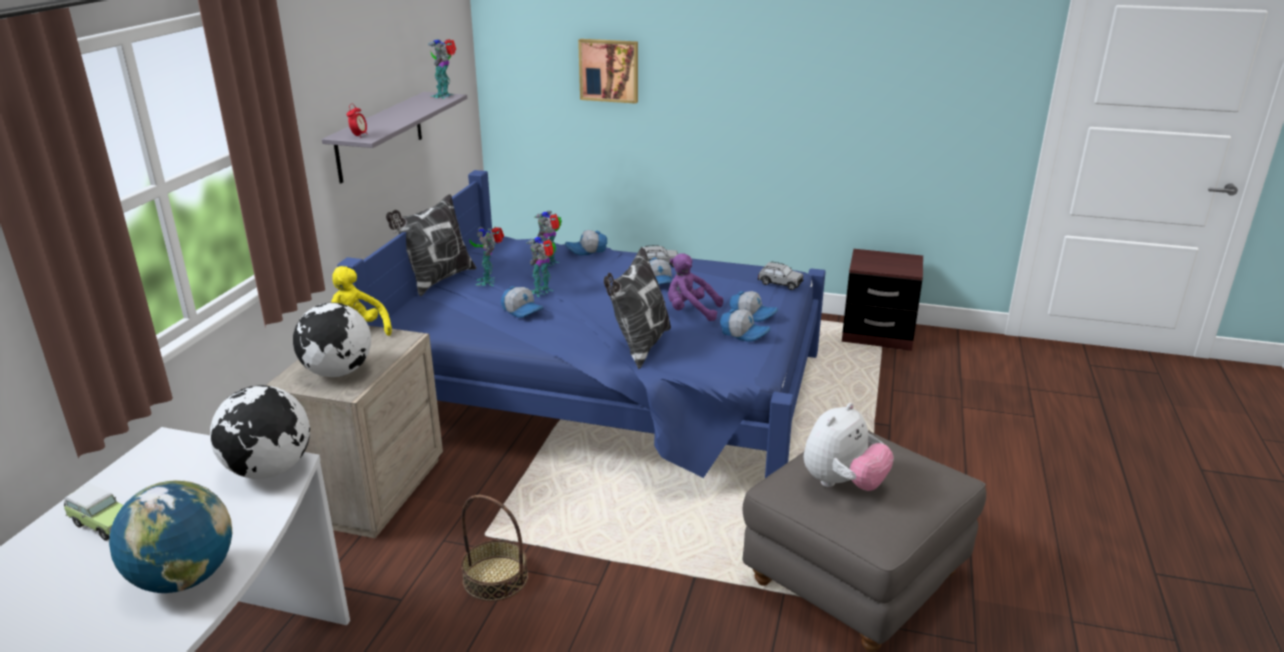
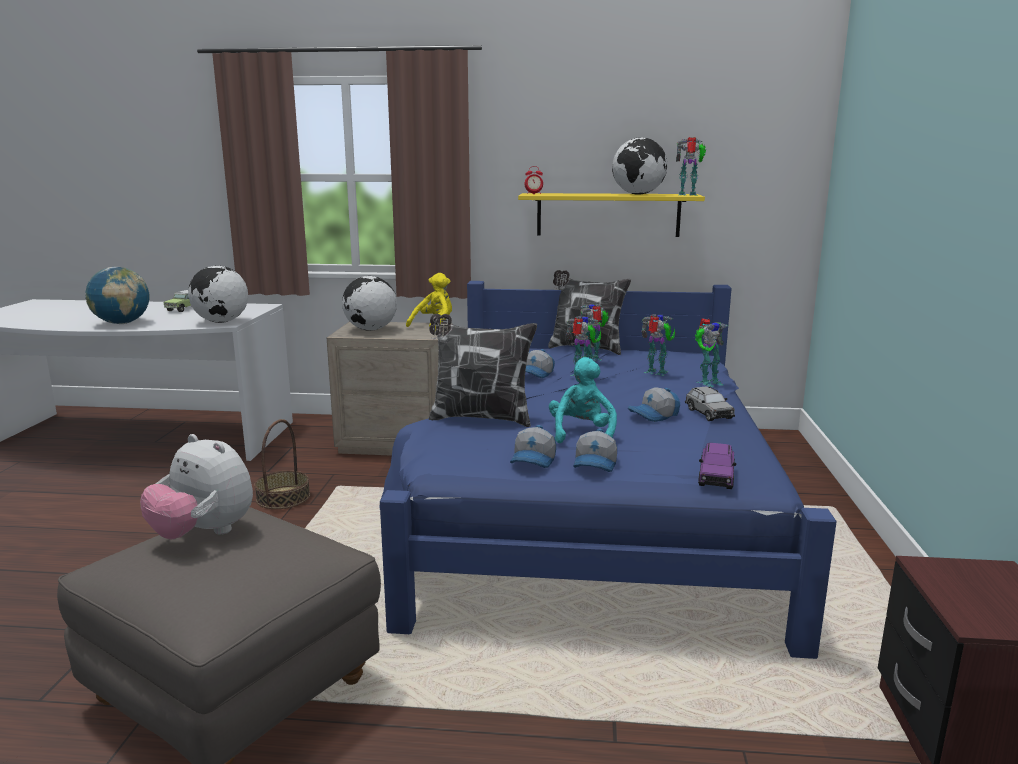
camera: 80 degrees right, 10 degrees down
(380, 136) = (608, 215): grey shelf -> yellow shelf
(416, 107) = (638, 194): none -> globe
(587, 250) = (707, 382): cap -> toy robot
(609, 70) = (883, 199): picture -> none
(690, 312) = (581, 434): purple plush toy -> turquoise plush toy
(780, 283) = (716, 477): grey toy car -> purple toy car

